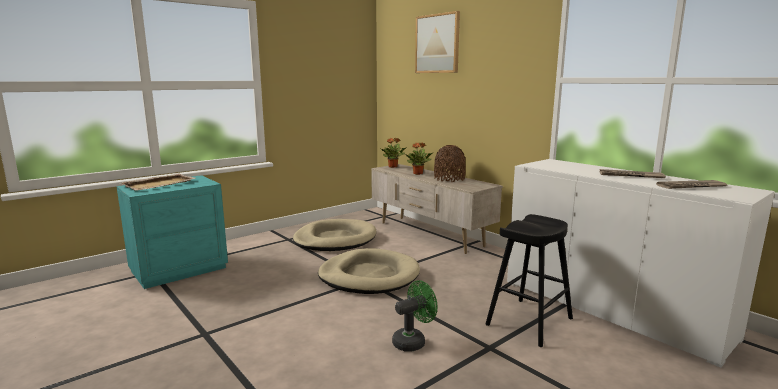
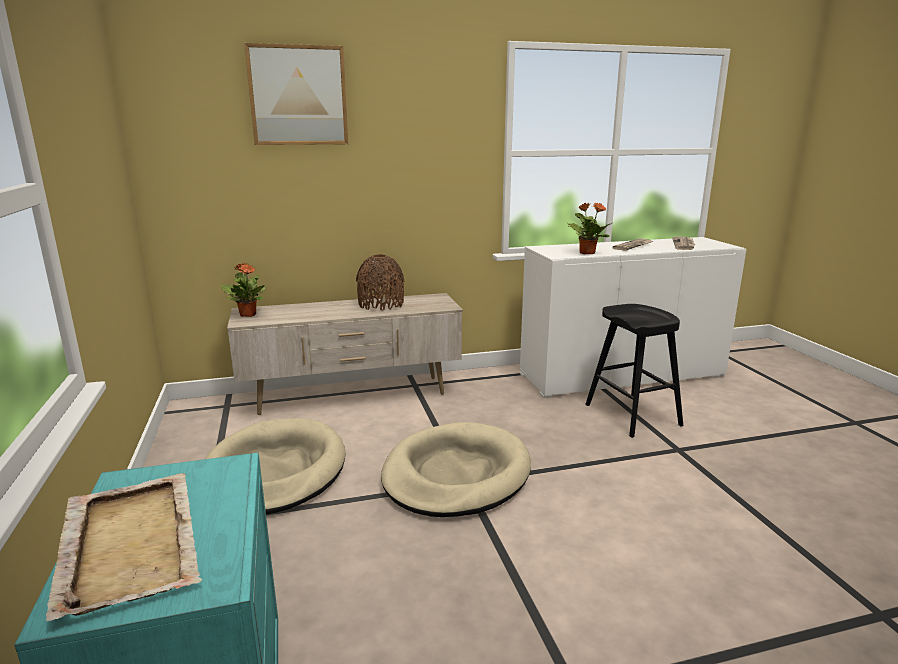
camera: 65 degrees left, 5 degrees up
(413, 341) = (655, 488): green fan -> none
(418, 173) = (322, 311): potted plant -> potted plant (586, 253)

